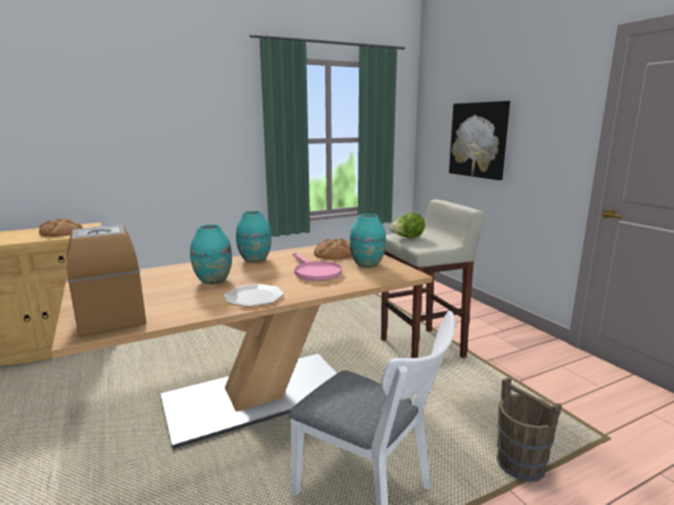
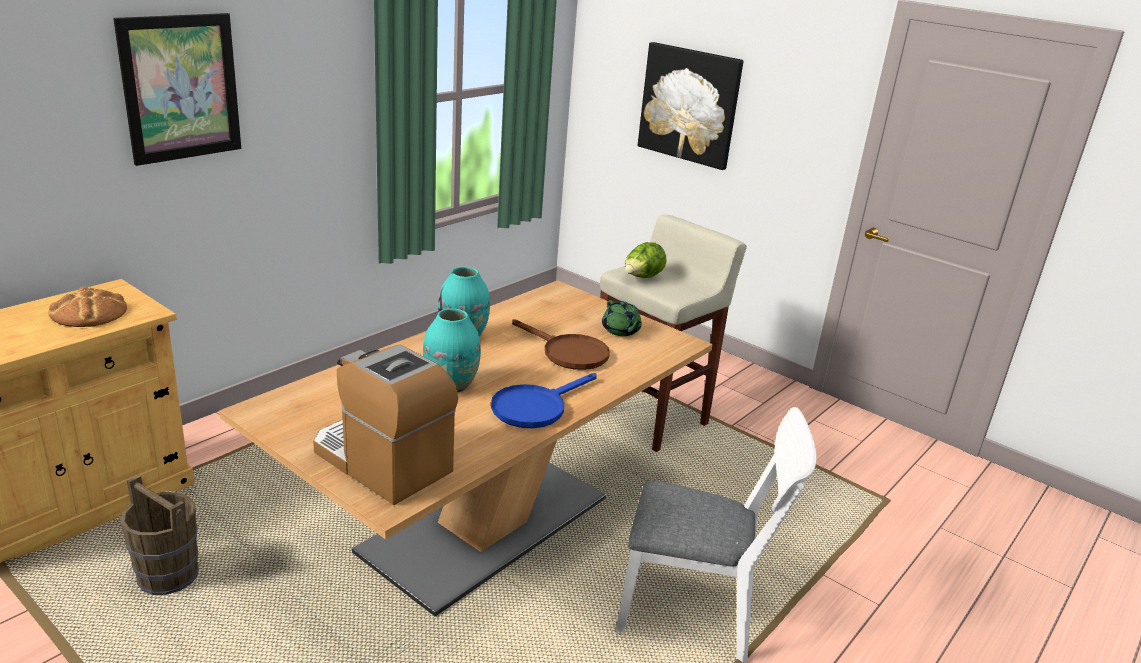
camera: 25 degrees left, 10 degrees up
(141, 119) = (181, 88): none -> picture
(253, 296) = (535, 407): plate -> blue frying pan
(314, 272) = (568, 353): pink frying pan -> brown frying pan
(334, 253) = (559, 312): bread -> none
(367, 264) = (621, 331): turquoise vase -> green teapot
(521, 465) = (822, 546): brown bucket -> brown bucket (168, 576)

